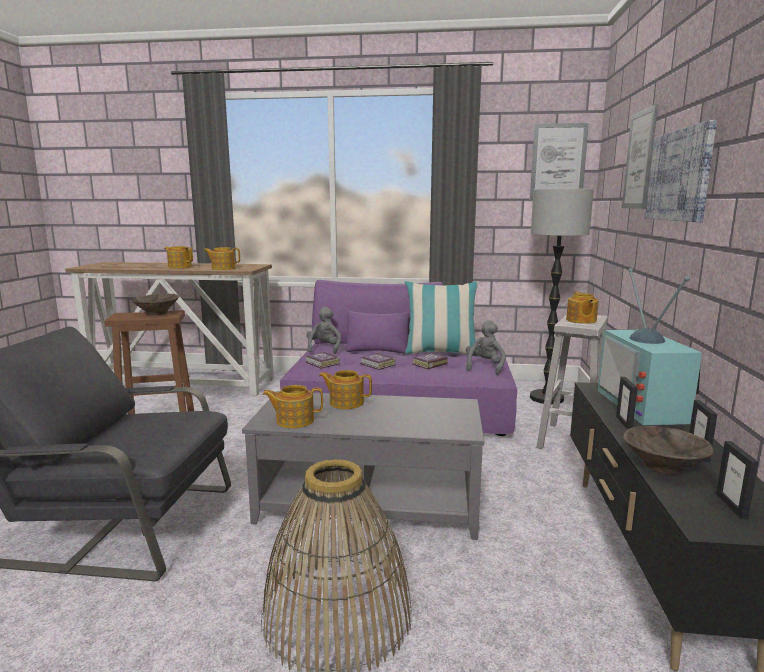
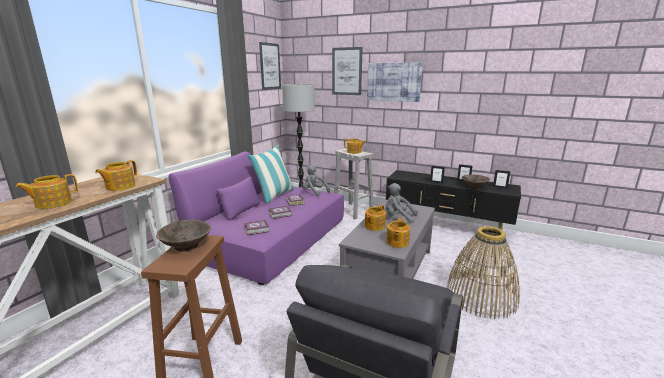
camera: 70 degrees left, 5 degrees up
(324, 348) = (218, 225): grey plush toy -> grey plush toy (398, 217)
(646, 406) = (420, 176): television -> none

